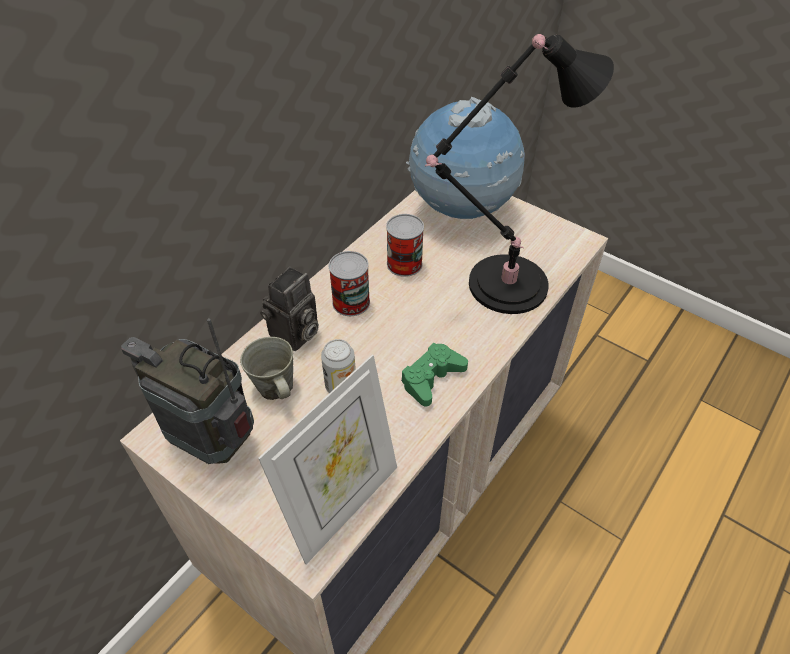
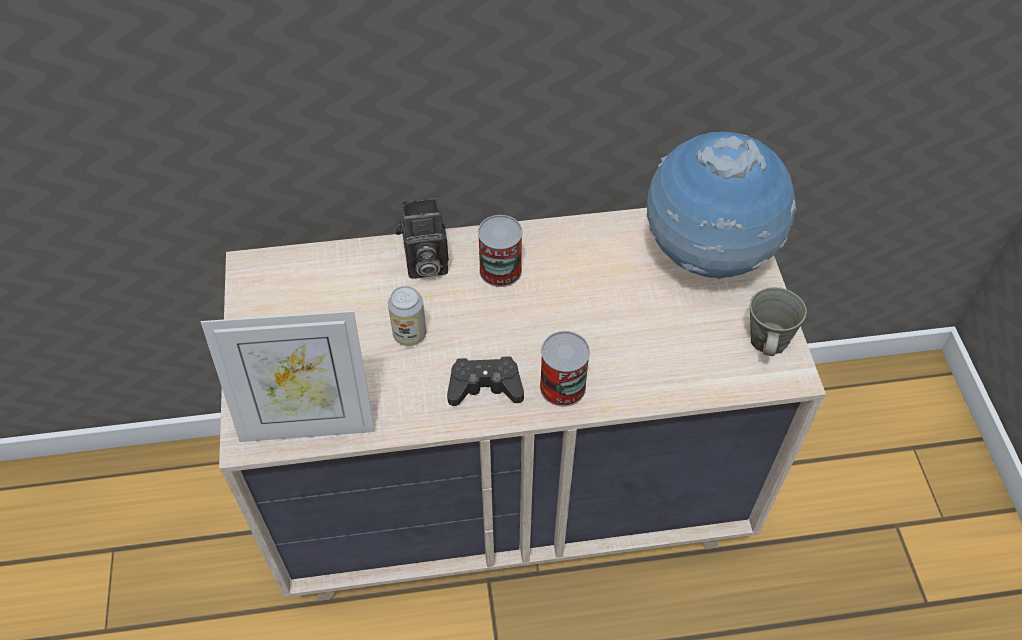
camera: 45 degrees right, 5 degrees up
(215, 442) = (279, 304): radio -> none
(275, 388) = (362, 297): grey mug -> grey mug (767, 342)
(404, 264) = (587, 269): can -> can (562, 386)
(431, 378) = (485, 386): green game controller -> black game controller
(500, 285) = (649, 355): black table lamp -> none

